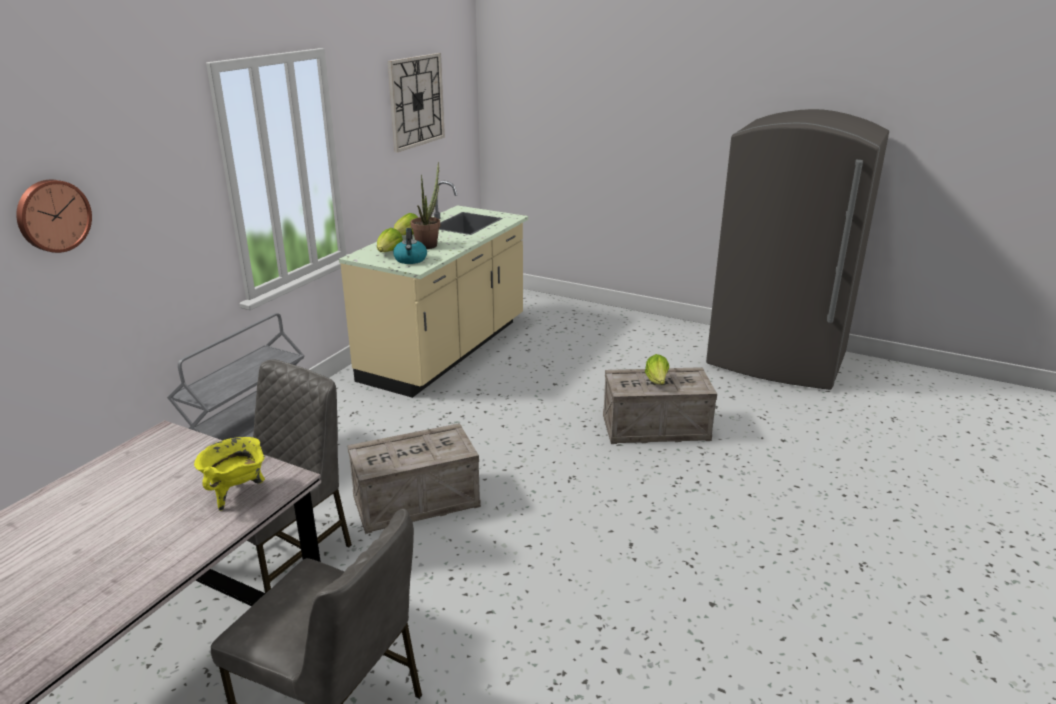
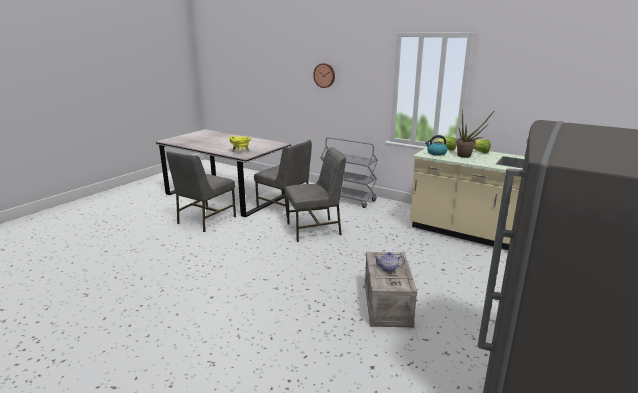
camera: 95 degrees right, 5 degrees down
(416, 101) = (561, 78): wall clock -> none
(418, 500) = (315, 229): crate -> grey chair
(657, 381) = (388, 269): lettuce -> teapot

